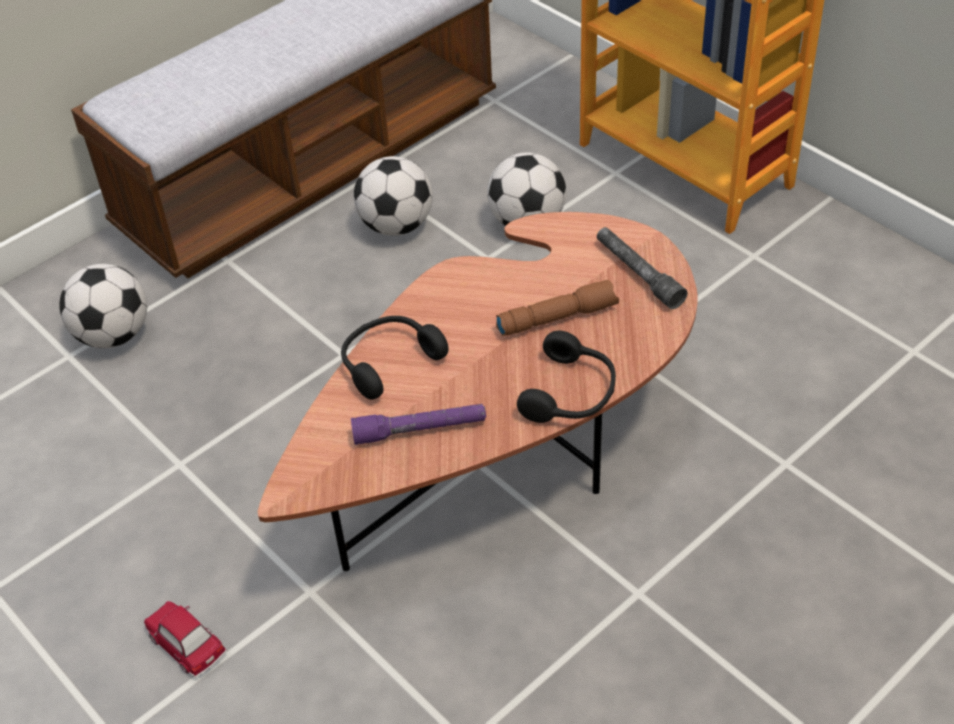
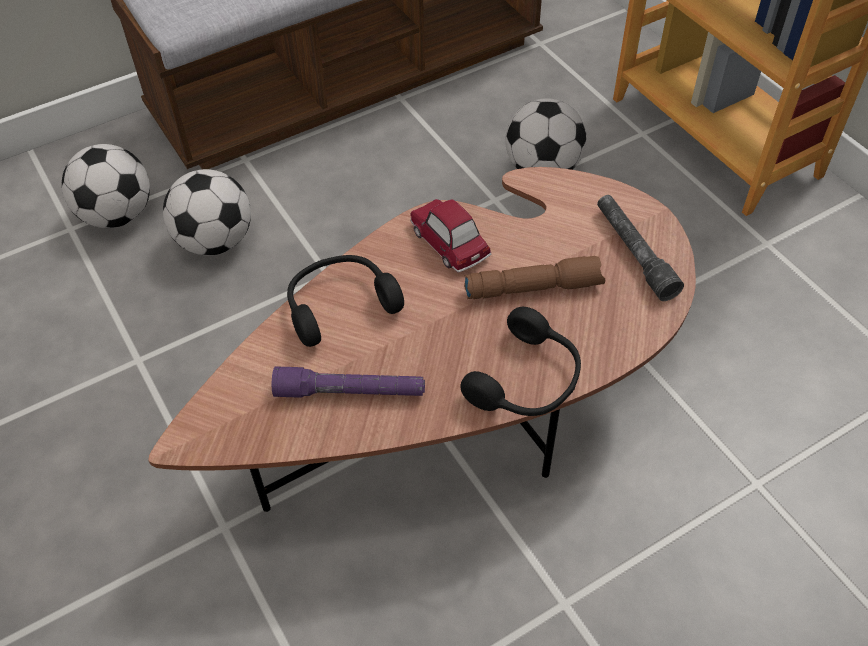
camera: 10 degrees right, 5 degrees up
(186, 643) = (84, 558): toy car -> toy car (449, 242)
(396, 225) = (414, 152): football -> football (215, 241)

